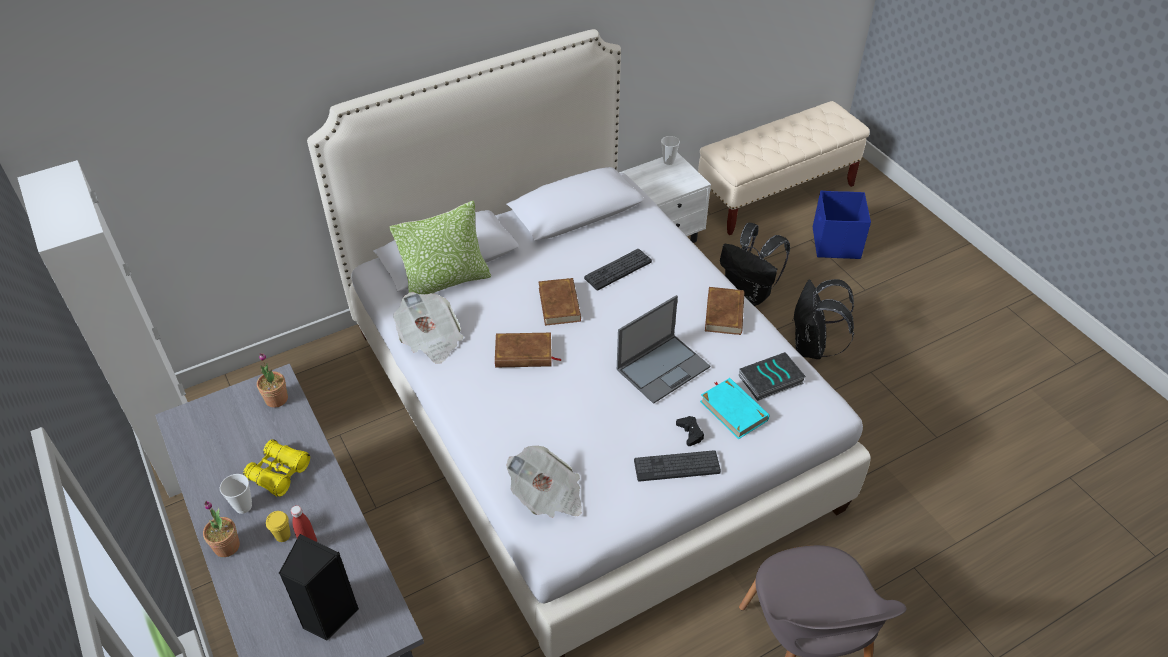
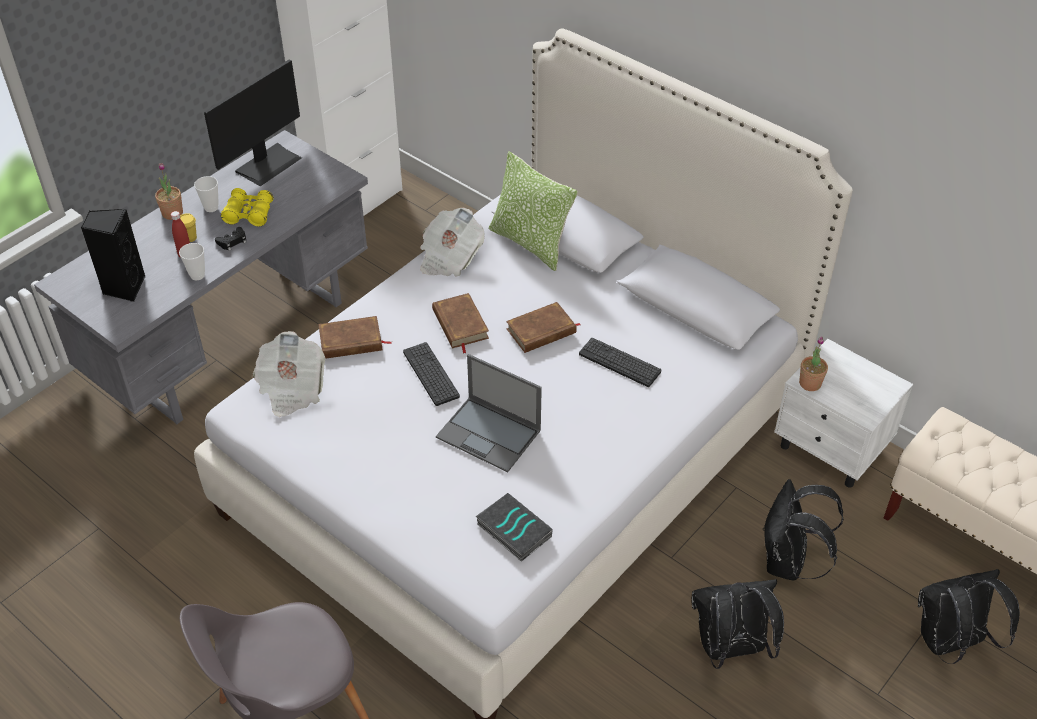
camera: 70 degrees right, 0 degrees up
(205, 440) = (268, 164): none -> monitor
(276, 399) = (324, 184): potted plant -> potted plant (810, 383)
(668, 161) = (887, 380): cup -> cup (197, 275)
(677, 466) = (361, 475): keyboard -> keyboard (431, 374)
(690, 433) = (409, 476): black game controller -> black game controller (232, 241)
(724, 313) = (598, 469): brown book -> brown book (351, 341)
(733, 410) = (454, 506): turquoise book -> none
(835, 244) = (949, 642): blue storage box -> black backpack

